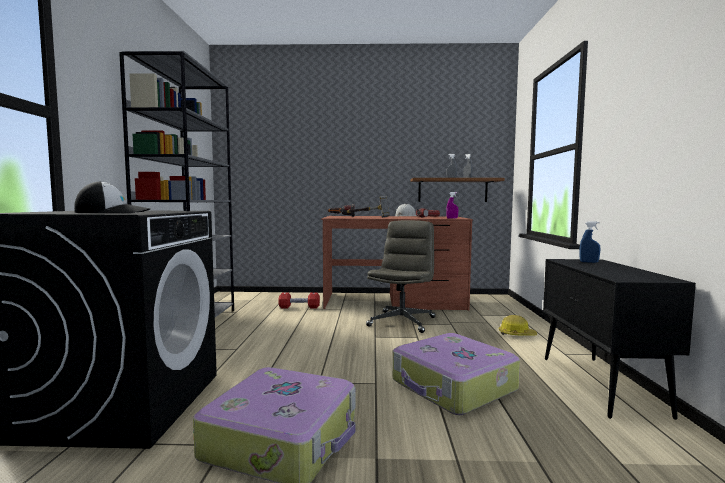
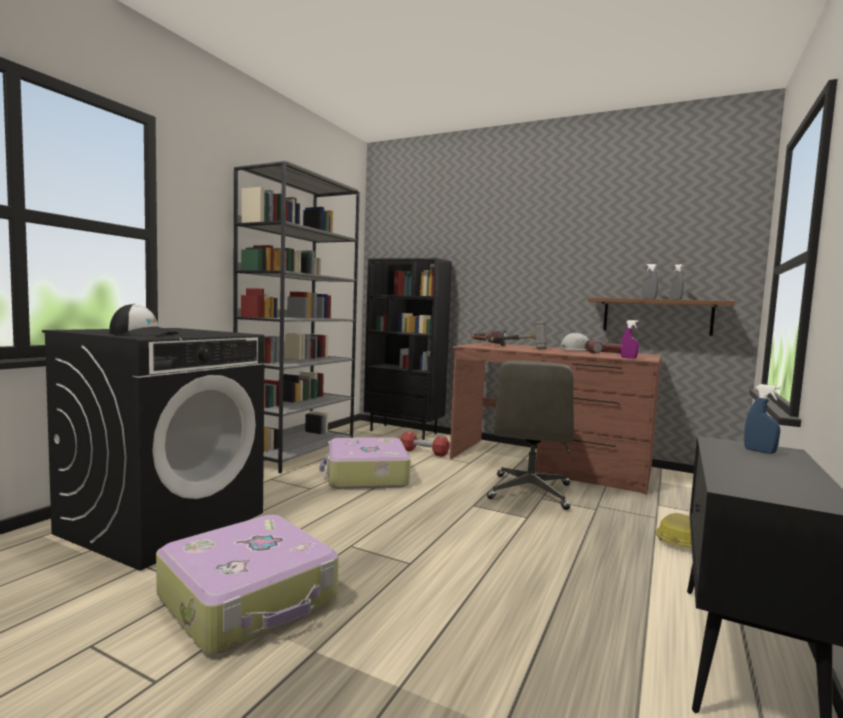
camera: 25 degrees right, 0 degrees up
(266, 295) = (404, 432): none -> black bookcase
(402, 321) = (530, 492): grey office chair -> grey office chair turned 150 degrees clockwise
(453, 386) = (501, 594): suitcase -> suitcase (365, 476)

